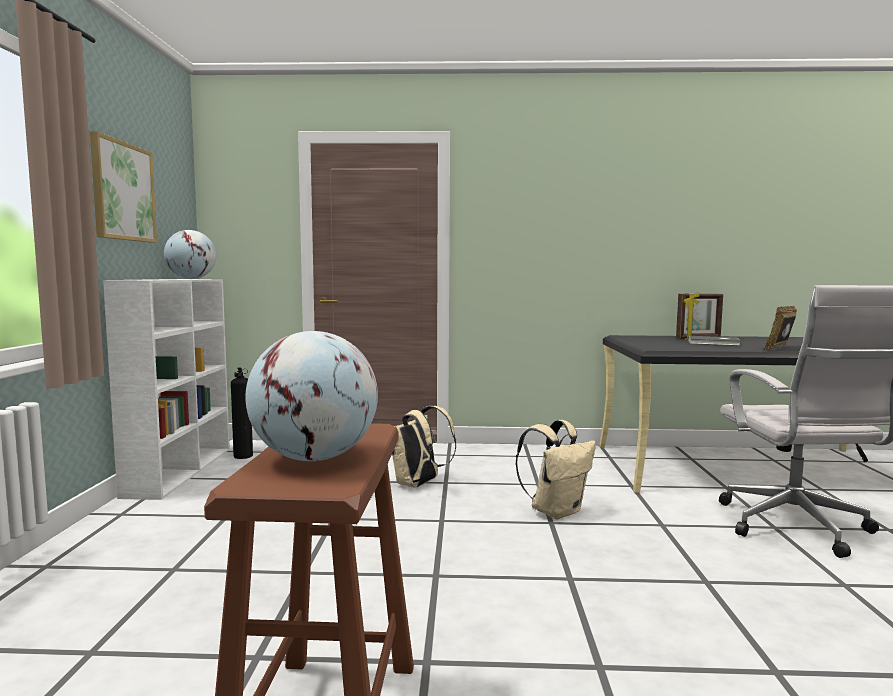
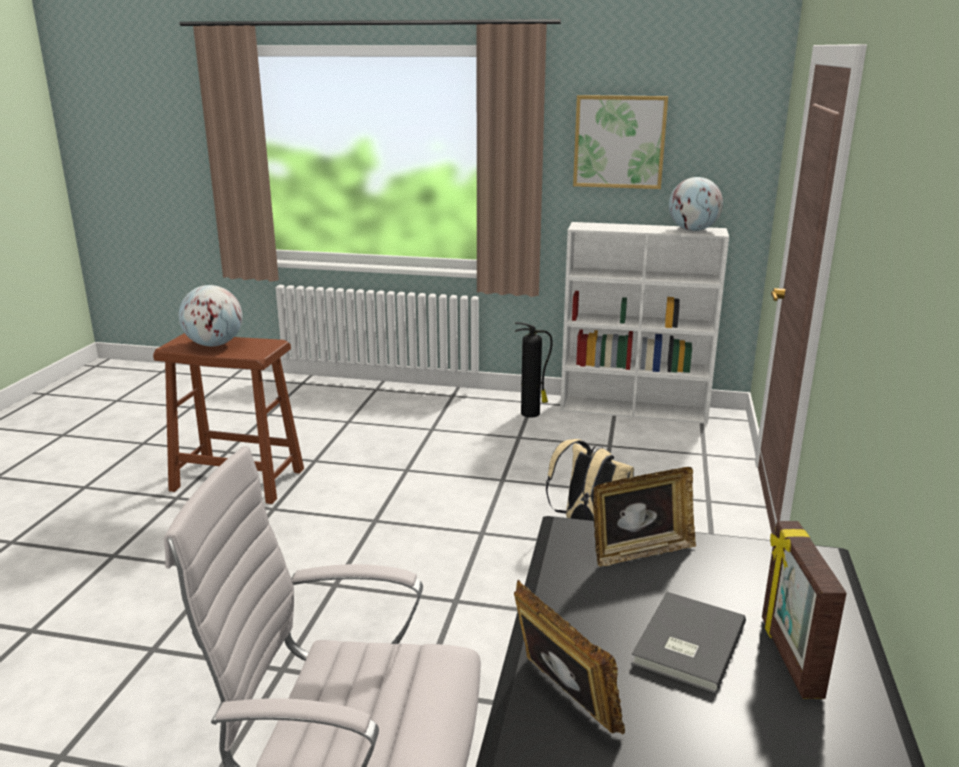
camera: 100 degrees right, 15 degrees up
(243, 456) = (685, 431): fire extinguisher -> fire extinguisher (531, 413)
(556, 511) = (486, 612): beige backpack -> none
(656, 344) = (640, 551): none -> picture frame

